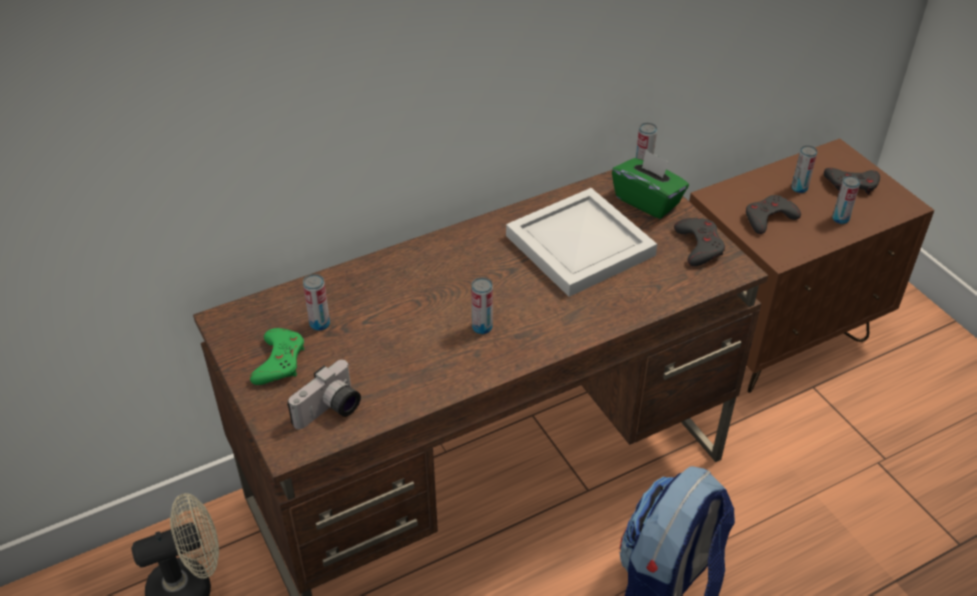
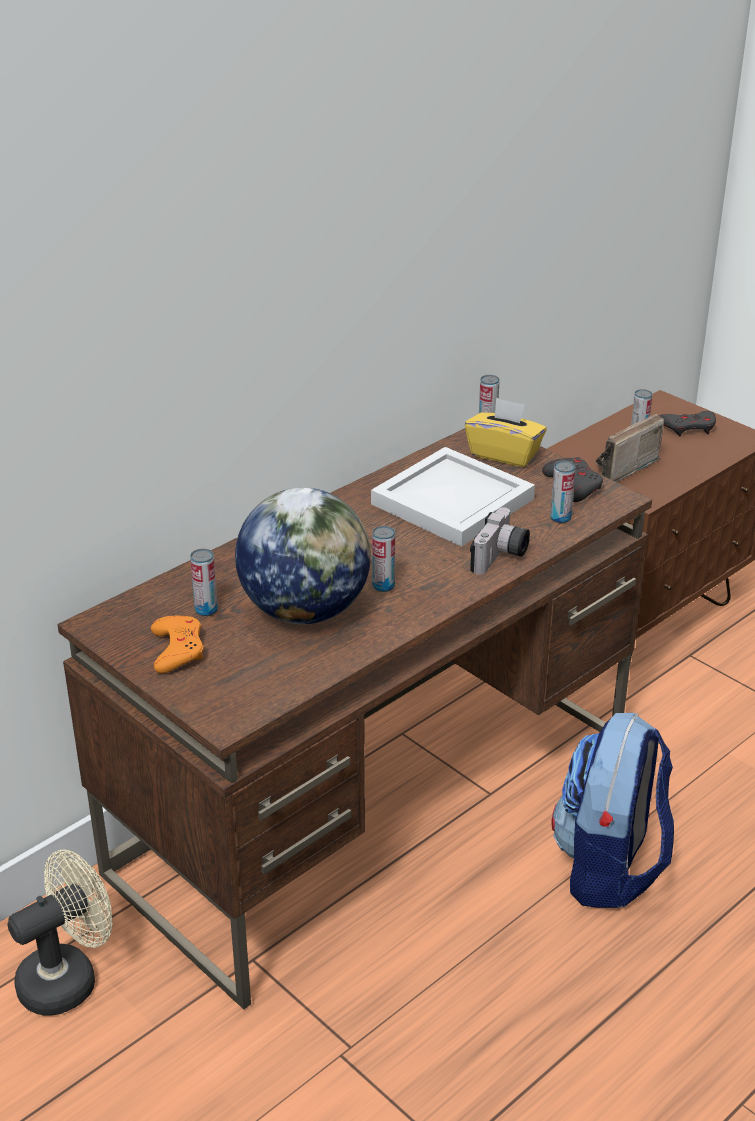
camera: 15 degrees left, 10 degrees down
(279, 361) = (177, 649): green game controller -> orange game controller
(330, 411) = (255, 683): camera -> camera (501, 558)
(403, 341) = (305, 611): none -> globe
(647, 201) = (504, 454): green tissue box -> yellow tissue box
(769, 218) = (619, 468): grey game controller -> radio
(840, 219) = (689, 458): can -> can (560, 518)

